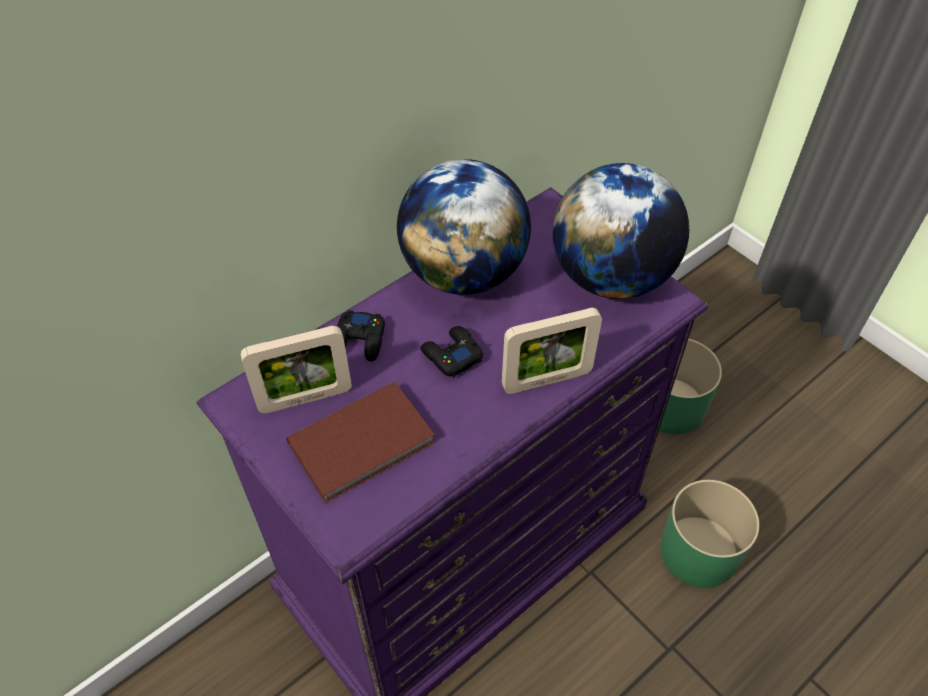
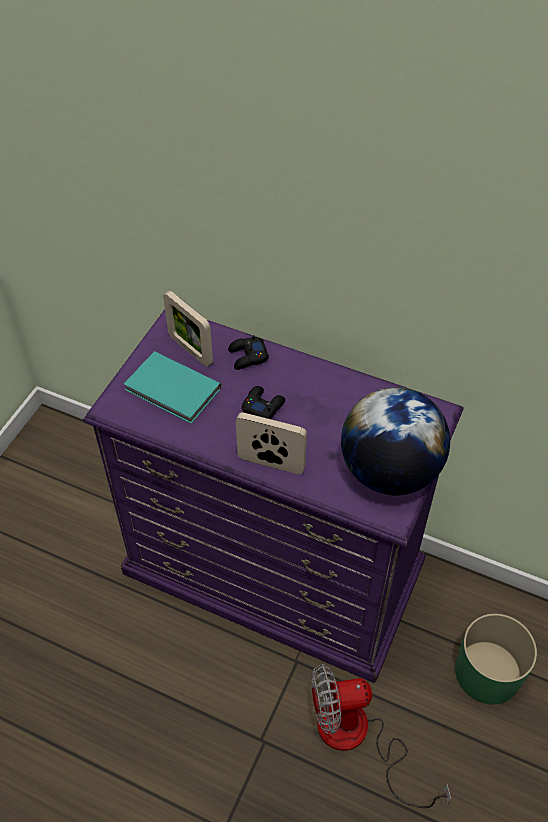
camera: 65 degrees right, 0 degrees up
(365, 444) = (172, 391): brown book -> turquoise book
(463, 273) = (338, 386): globe -> none
(546, 380) = (271, 464): picture frame -> picture frame turned 150 degrees clockwise
(699, 551) = (358, 739): green planter -> fan

